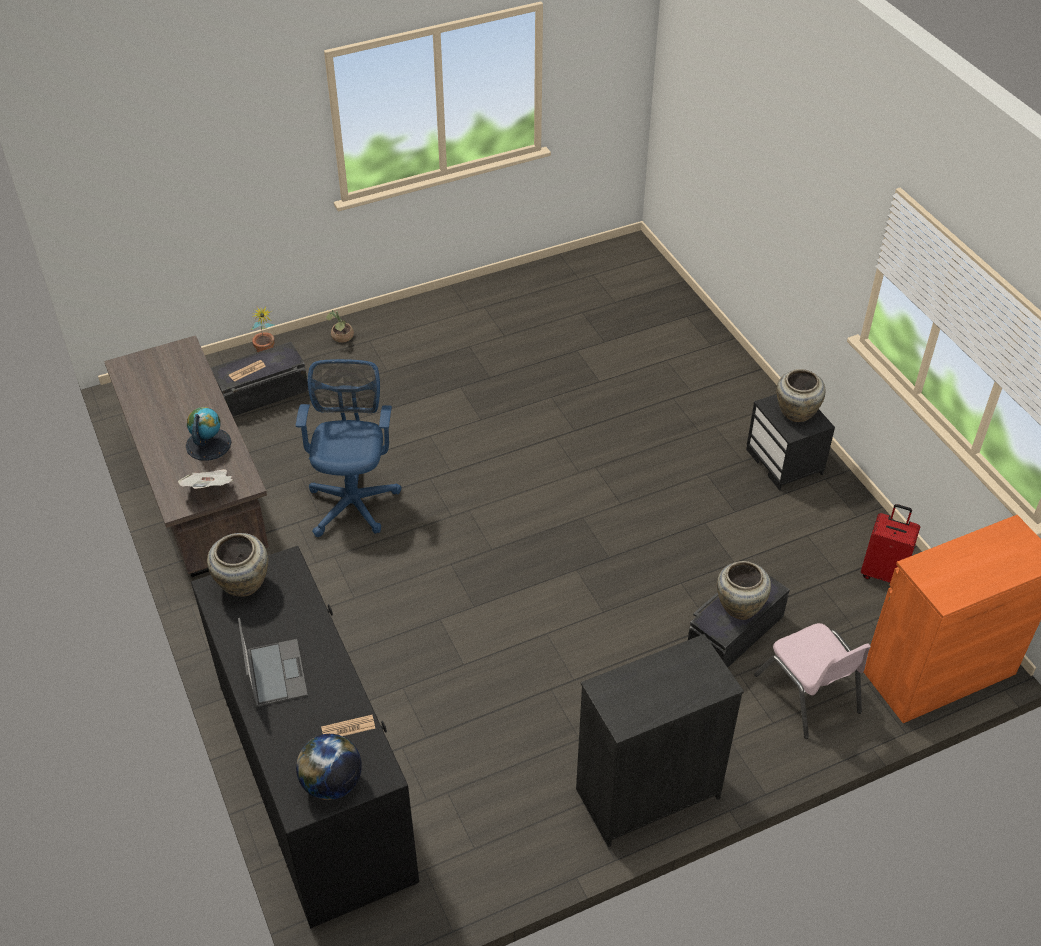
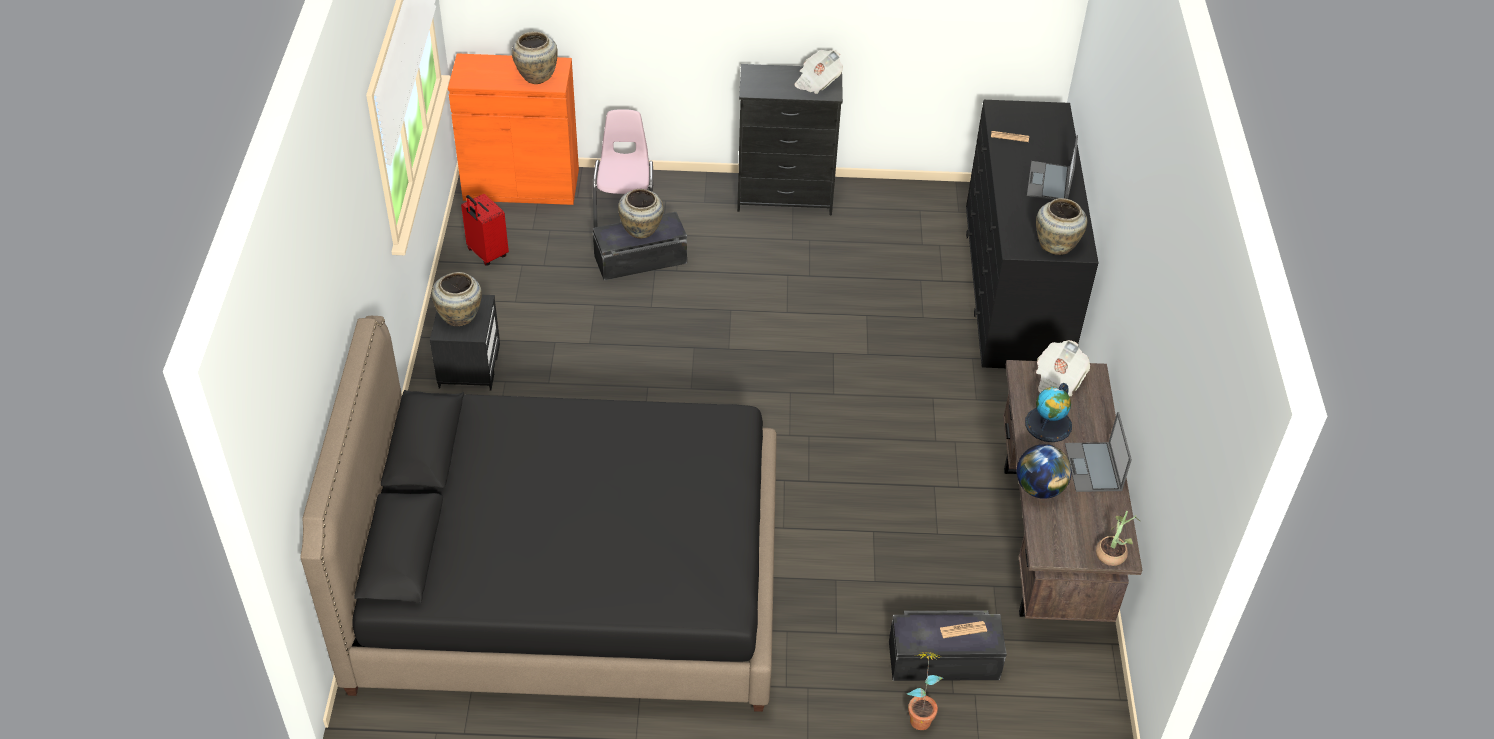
camera: 155 degrees left, 0 degrees up
(158, 422) = (1093, 468): none -> laptop
(332, 783) = (1032, 114): globe -> globe (1039, 488)
(341, 338) = (818, 705): potted plant -> potted plant (1112, 552)
(353, 500) = (894, 487): blue office chair -> none
(562, 345) = (570, 582): none -> black bed
(630, 700) = (817, 82): none -> newspaper
(950, 570) = (536, 76): none -> beige vase

